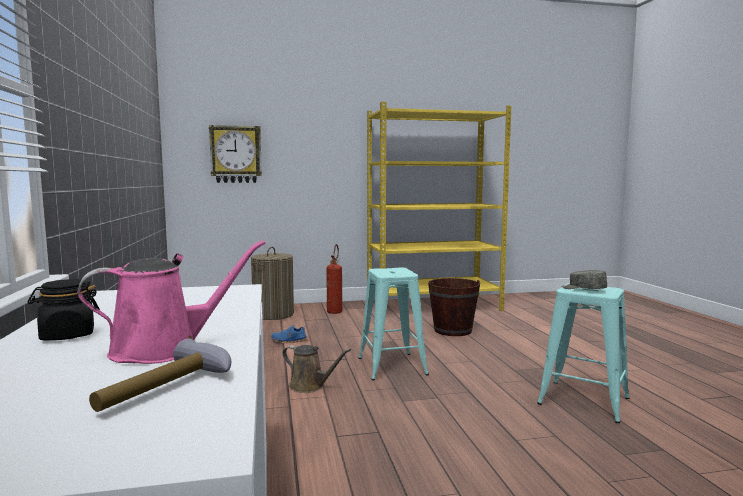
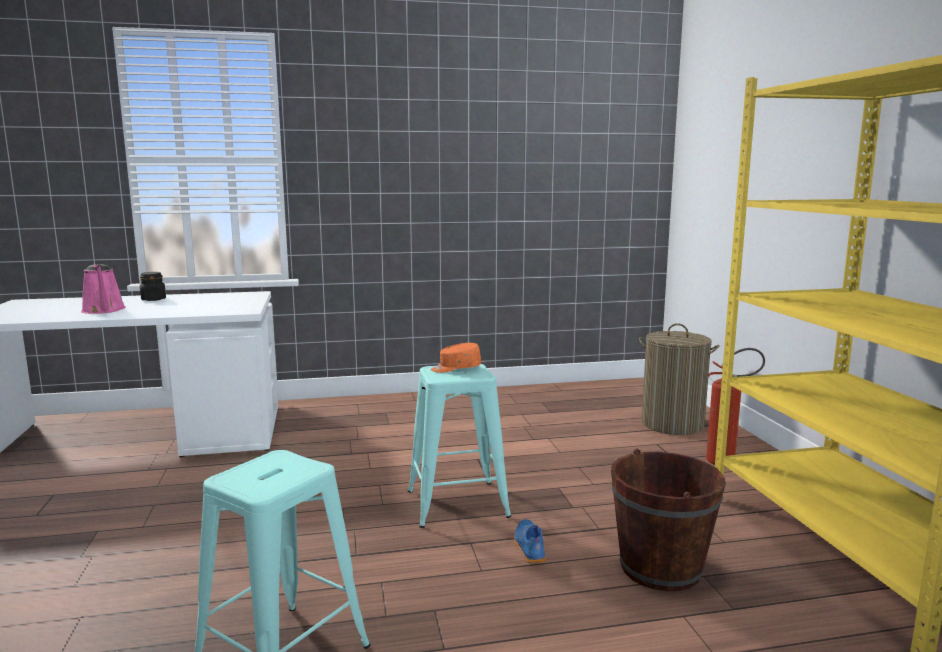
camera: 90 degrees right, 5 degrees up
(168, 389) = (42, 315): hammer -> none
(236, 154) = (721, 179): wall clock -> none
(289, 341) = (551, 440): blue shoe -> blue shoe (528, 548)
(310, 386) = (399, 459): brown watering can -> none
(385, 271) = (456, 368): none -> orange cap
(583, 289) = (271, 466): grey cap -> none

